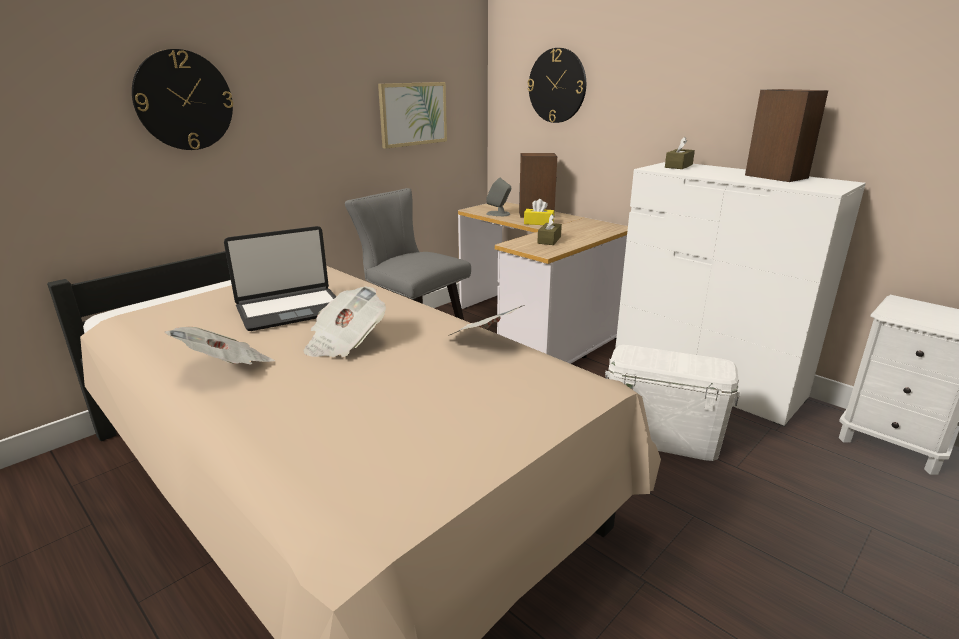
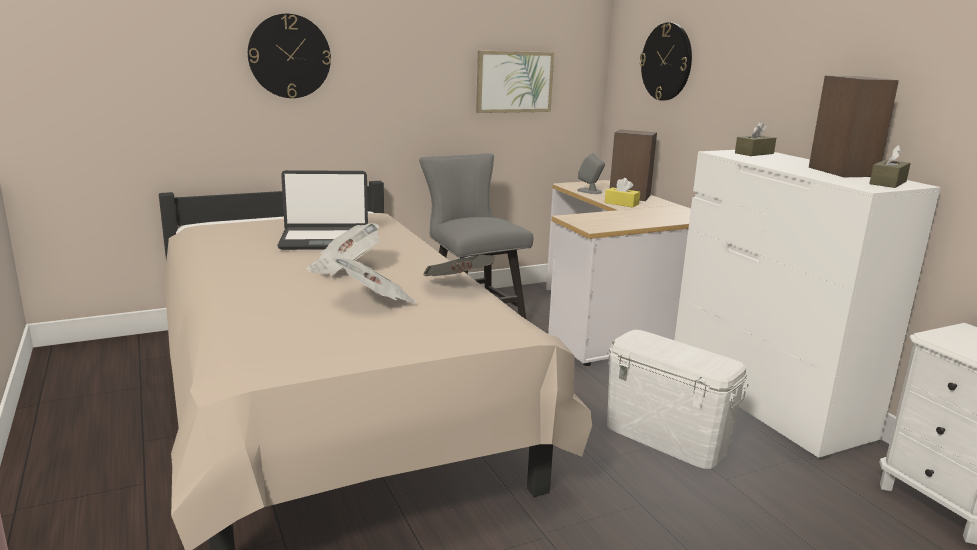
camera: 20 degrees right, 5 degrees down
(227, 367) = (243, 269): newspaper -> newspaper (377, 301)
(549, 240) = (612, 219): brown tissue box -> brown tissue box (888, 183)

